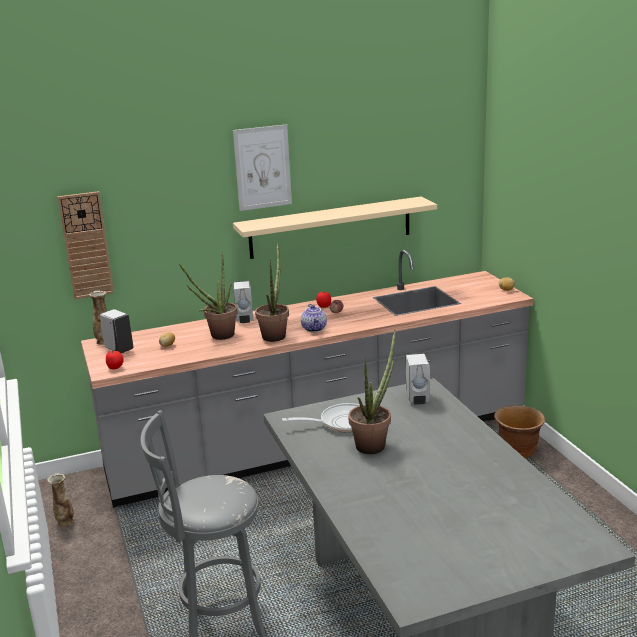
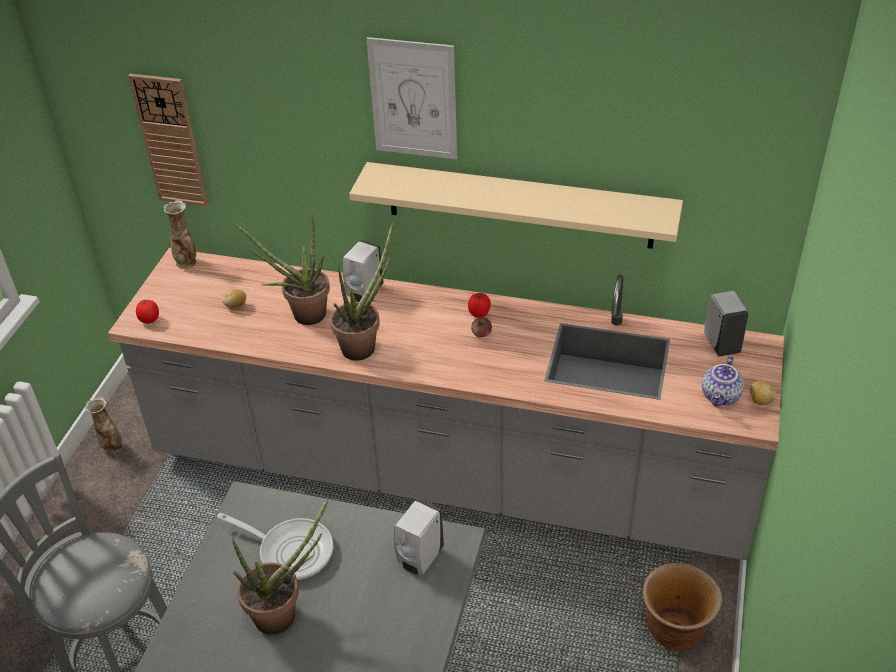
camera: 35 degrees right, 20 degrees up
(118, 349) = (185, 286): white soap dispenser -> white soap dispenser (720, 343)
(314, 329) = (419, 357): teapot -> teapot (721, 396)

